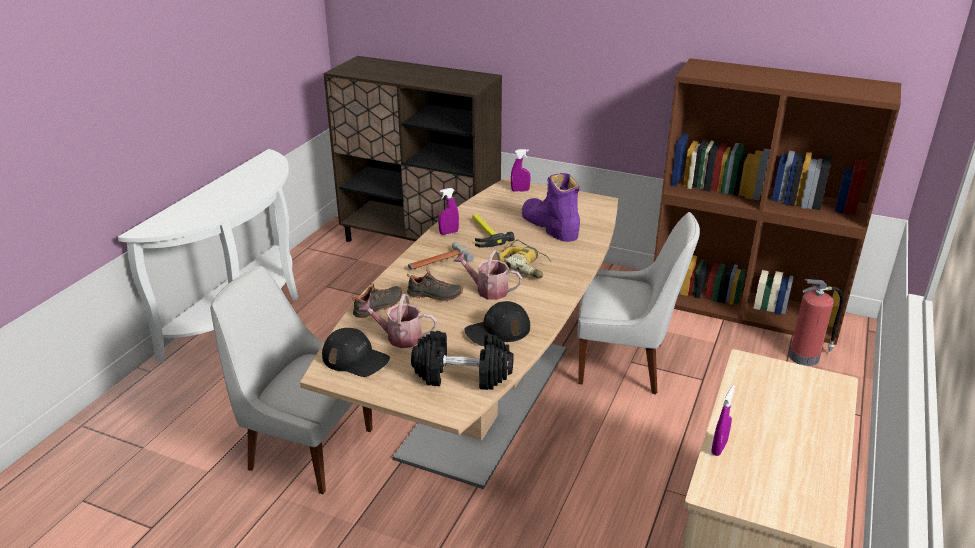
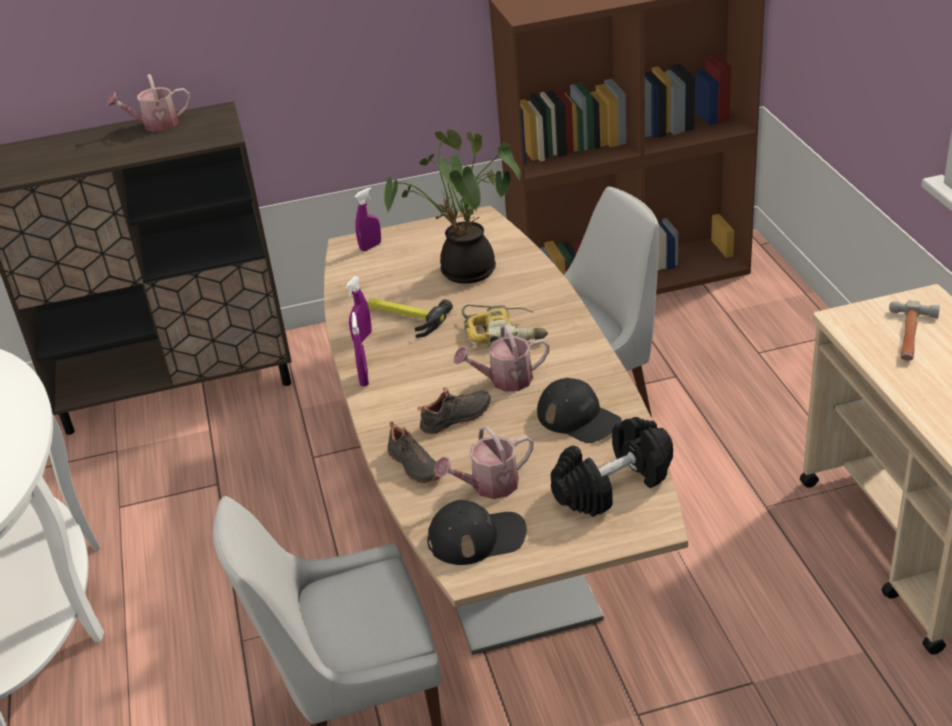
camera: 35 degrees left, 5 degrees up
(379, 307) = (414, 466): black shoe -> black shoe turned 135 degrees clockwise
(438, 262) = (403, 379): hammer -> hammer (910, 336)
(447, 72) = (155, 125): none -> watering can
(497, 330) = (578, 418): black cap -> black cap turned 75 degrees counterclockwise
(549, 226) = (464, 273): purple boot -> potted plant
(719, 448) = (923, 411): purple spray bottle -> purple spray bottle (364, 379)
(805, 356) = (738, 300): fire extinguisher -> none

